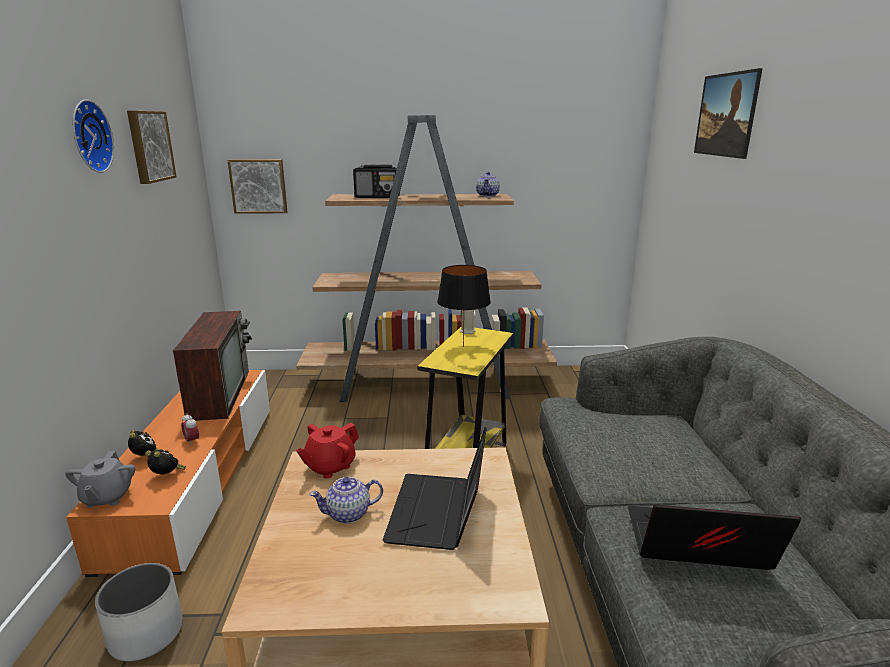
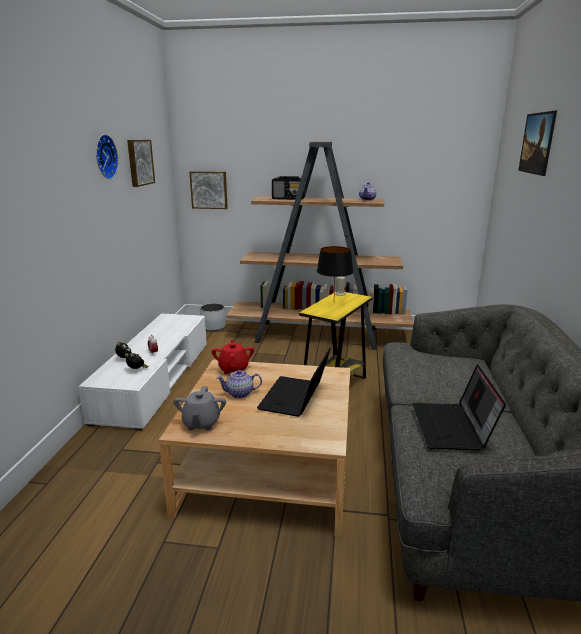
camera: 10 degrees right, 0 degrees up
(107, 497) = (101, 378): grey teapot -> grey teapot (201, 423)
(146, 633) = (119, 457): white planter -> white planter (213, 327)
(197, 477) = (155, 380): orange tv stand -> white tv stand
(219, 393) = (173, 327): television -> none
(330, 466) = (233, 369): red teapot -> red teapot turned 120 degrees clockwise
(695, 547) = (452, 428): laptop -> laptop turned 105 degrees counterclockwise

